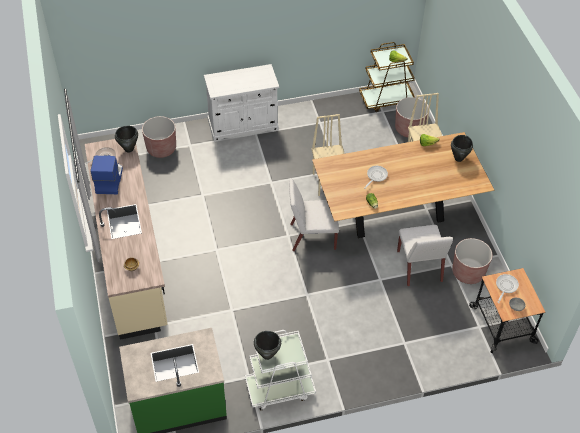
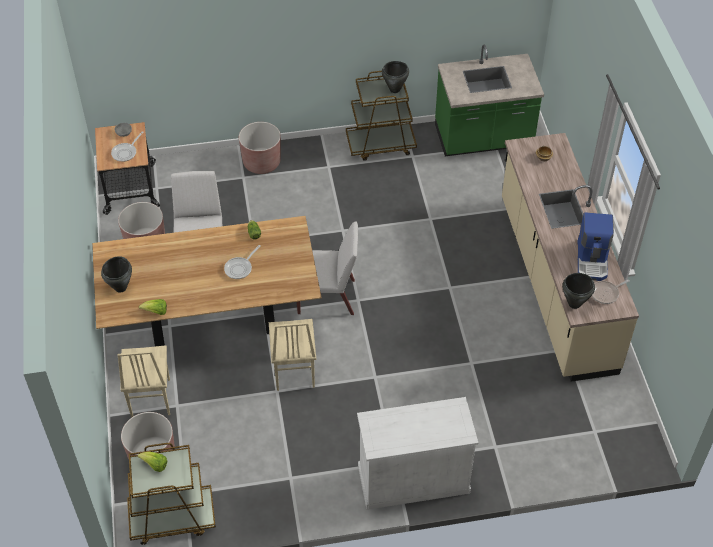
camera: 175 degrees left, 0 degrees up
(161, 148) = (538, 443): brown planter -> brown planter (261, 162)
(279, 389) = (381, 144): white cart -> brown cart

